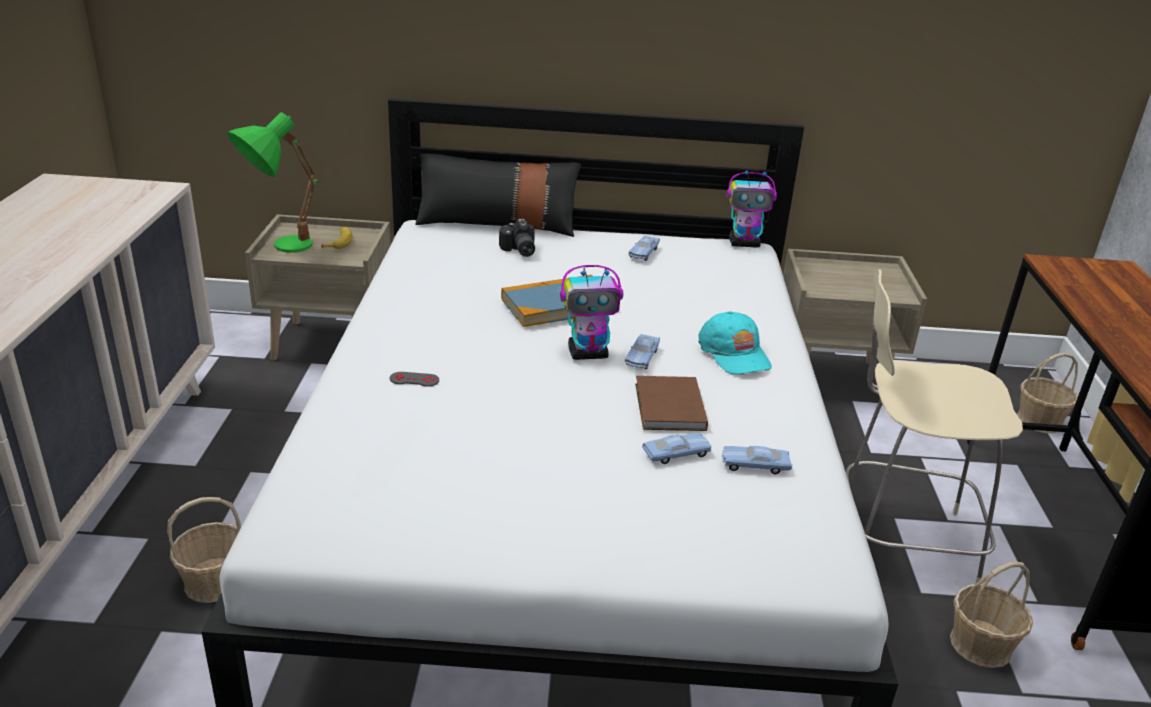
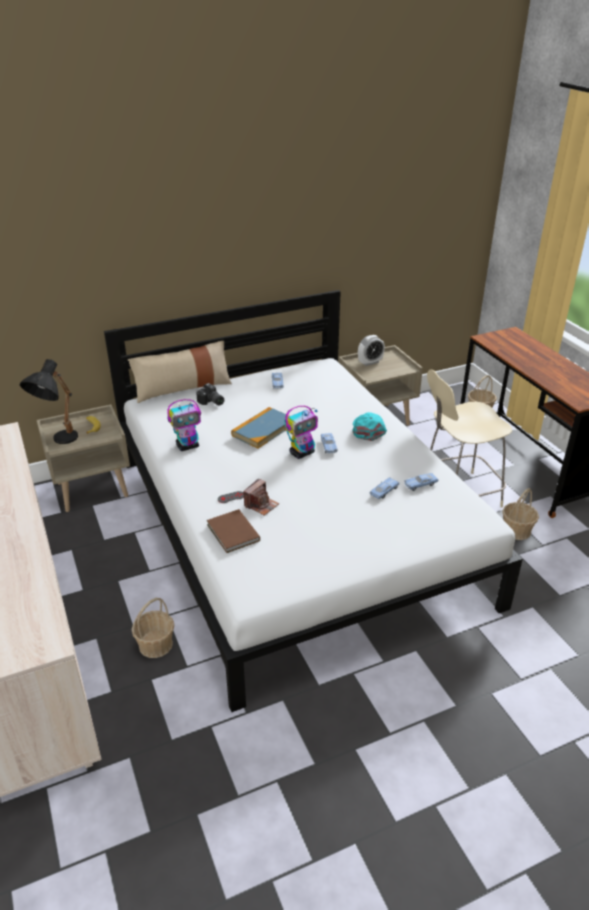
camera: 25 degrees left, 5 degrees up
(279, 247) = (59, 442): green table lamp -> black table lamp
(448, 405) = (261, 505): none -> camera
(497, 224) = (183, 388): black pillow -> beige pillow
(668, 408) = (362, 469): brown book -> brown book (233, 534)
(734, 353) = (368, 429): turquoise cap -> turquoise cap turned 135 degrees counterclockwise
(745, 244) = (322, 362): toy robot -> toy robot (188, 446)
(839, 271) = (370, 362): none -> alarm clock

